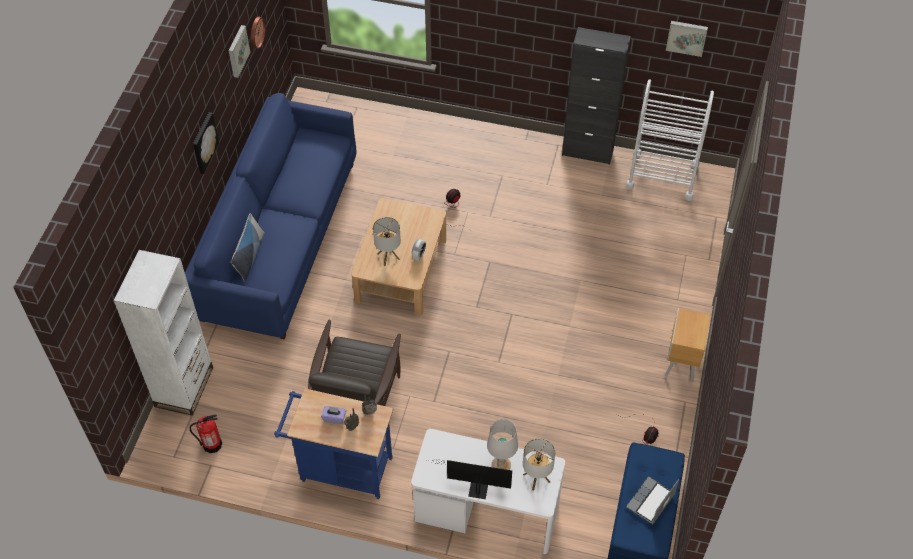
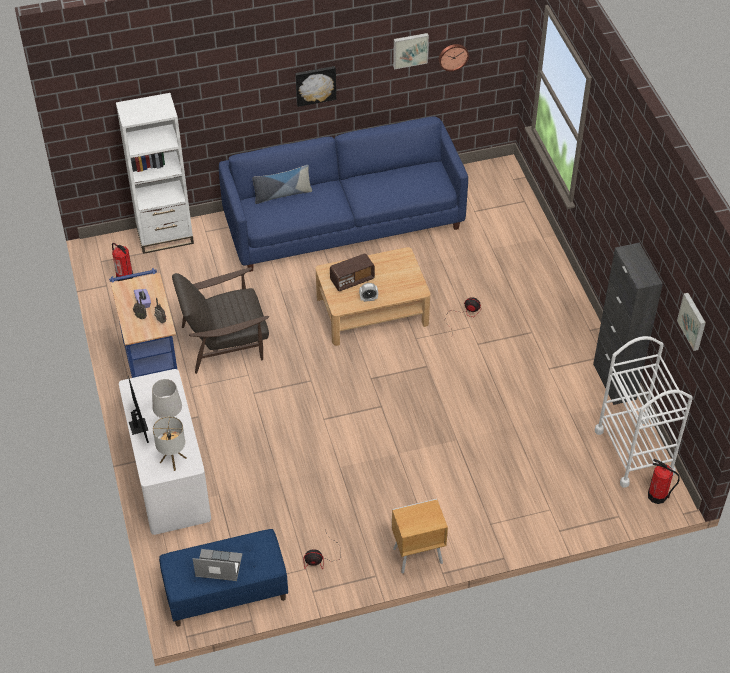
camera: 60 degrees right, 5 degrees down
(388, 256) = (352, 280): table lamp -> radio
(711, 184) = (657, 496): none -> fire extinguisher

